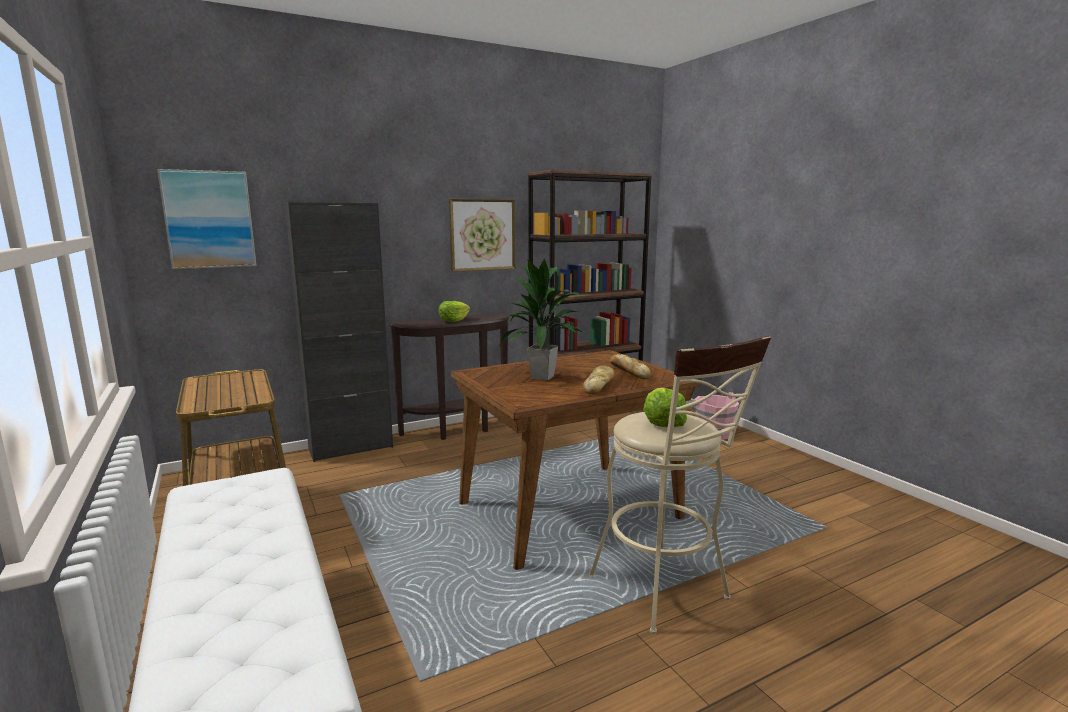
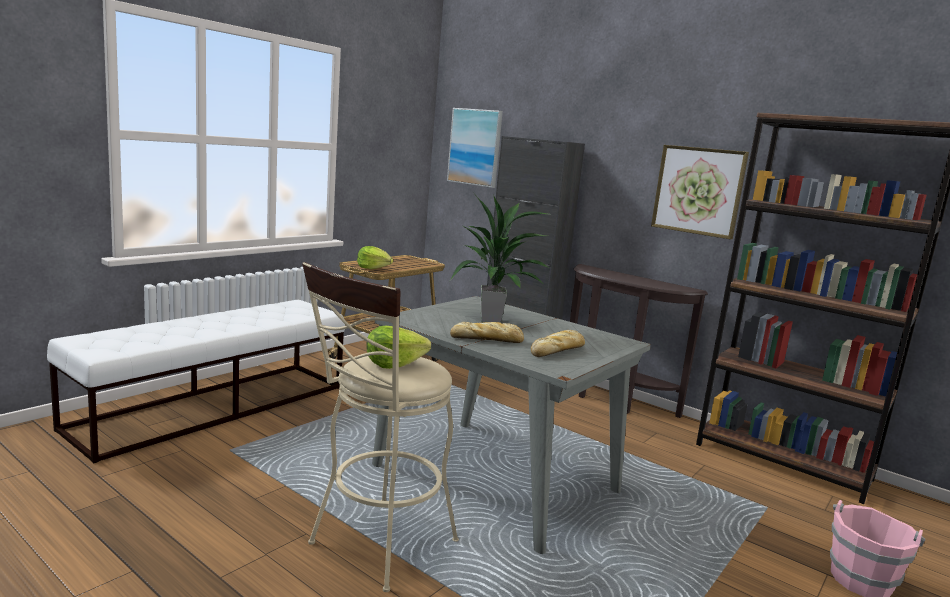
camera: 65 degrees right, 0 degrees up
(453, 320) = (624, 277): lettuce -> lettuce (373, 268)
(570, 510) = (497, 479): brown dining table -> grey dining table

